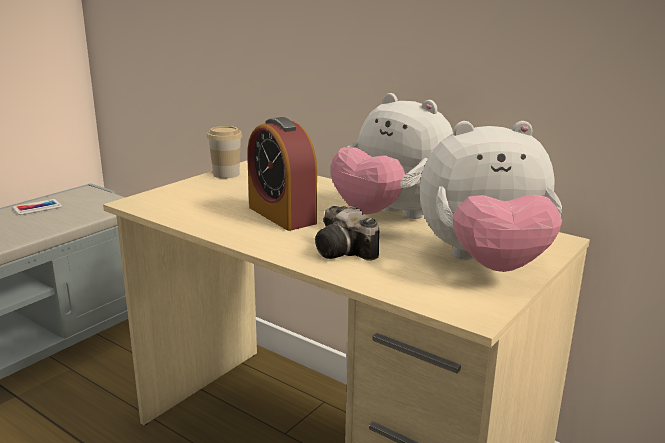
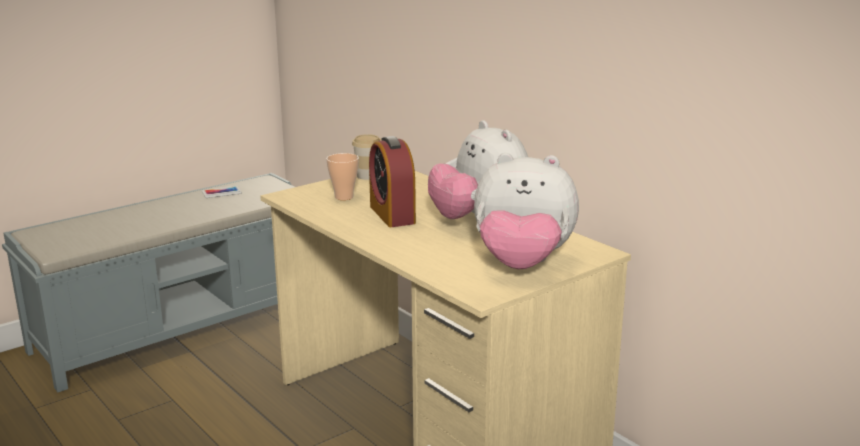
camera: 15 degrees right, 0 degrees up
(211, 199) = (344, 197): none -> cup
(345, 252) = (422, 247): camera -> none

